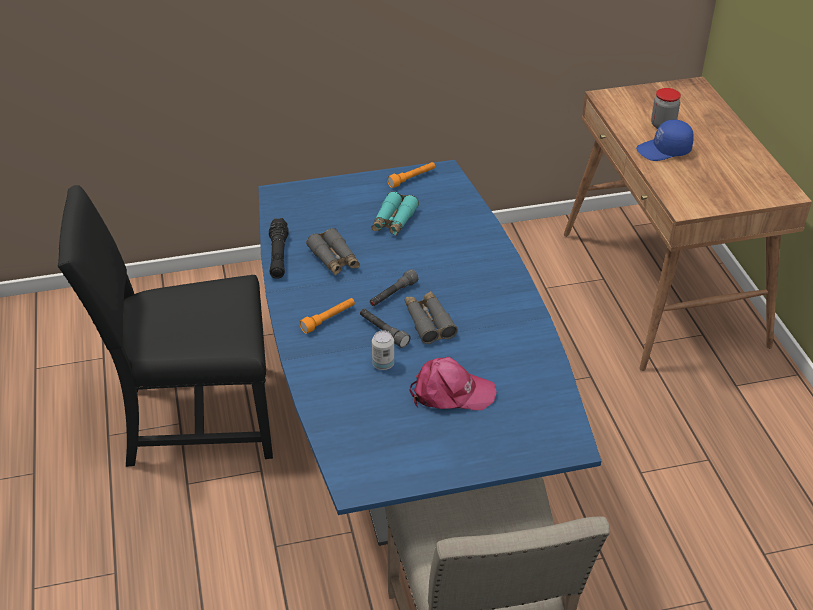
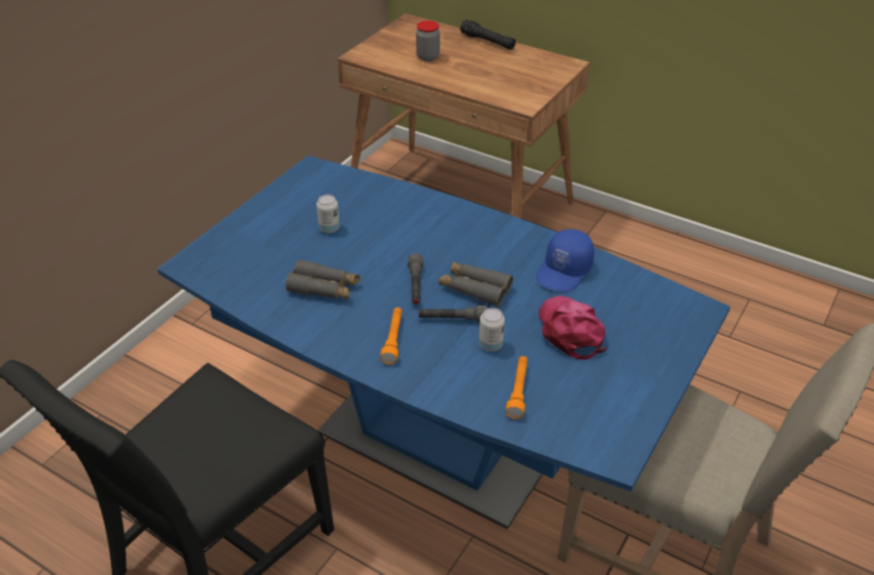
camera: 45 degrees left, 0 degrees up
(278, 255) = (268, 315): black flashlight -> black flashlight (487, 42)
(394, 221) = (329, 228): turquoise binoculars -> can
(412, 179) = (295, 187): orange flashlight -> orange flashlight (518, 391)
(451, 393) = (571, 330): pink cap -> pink cap turned 60 degrees counterclockwise
(664, 150) = (454, 73): blue cap -> blue cap (564, 271)

